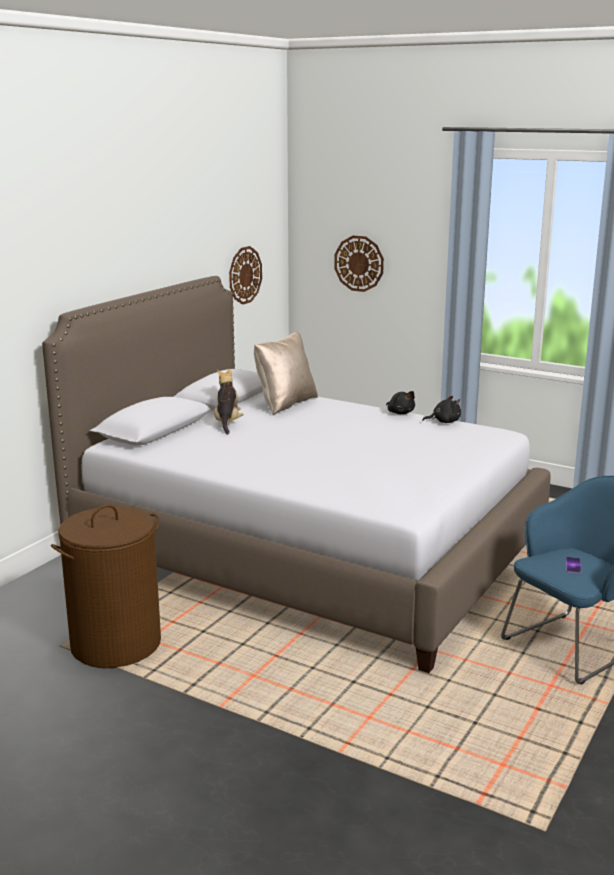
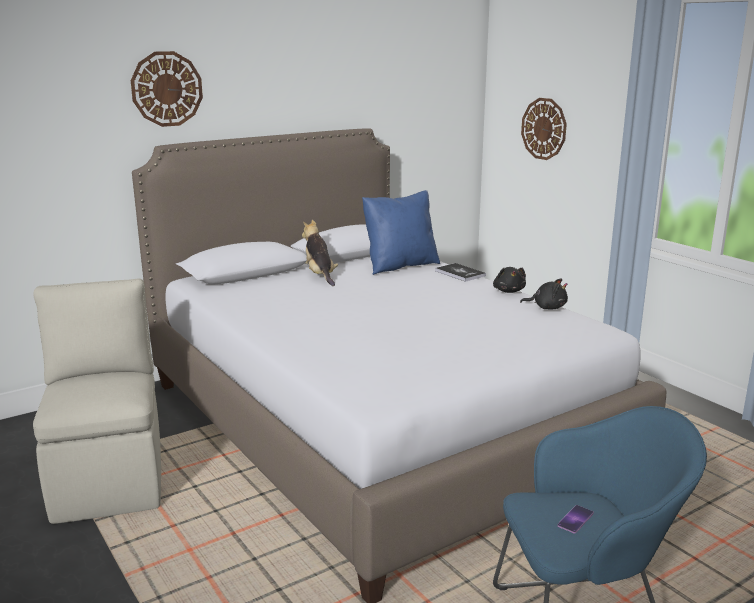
camera: 25 degrees right, 0 degrees up
(116, 644) = (110, 478): brown laundry basket -> beige chair
(227, 423) = (320, 275): plush toy -> plush toy turned 45 degrees counterclockwise
(245, 275) = (419, 133): wall clock -> wall clock (167, 89)
(285, 404) = (400, 265): beige pillow -> blue pillow
(344, 403) = (460, 273): none -> book

